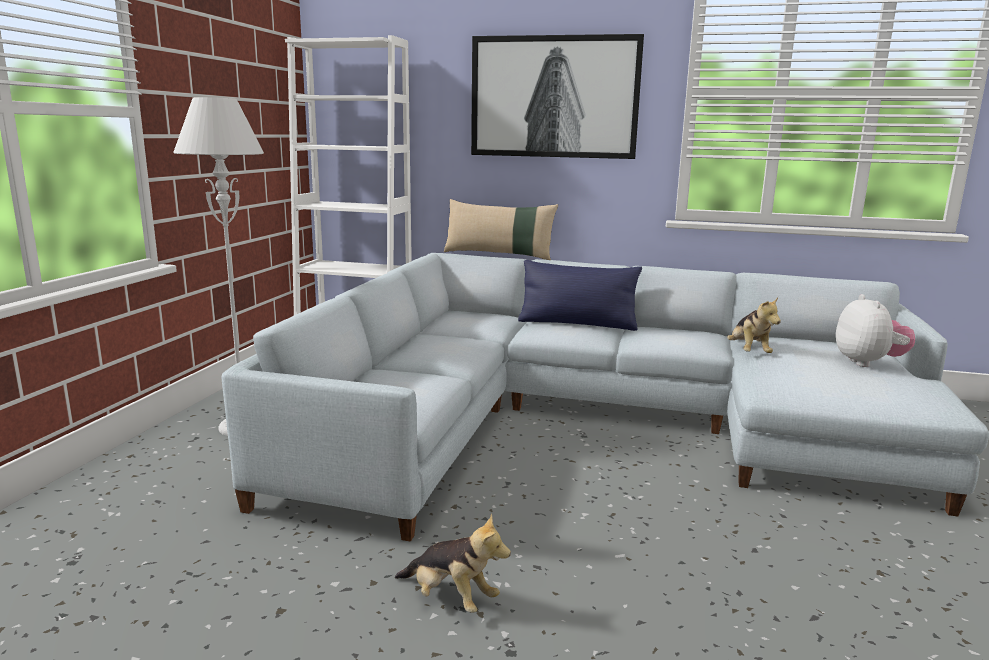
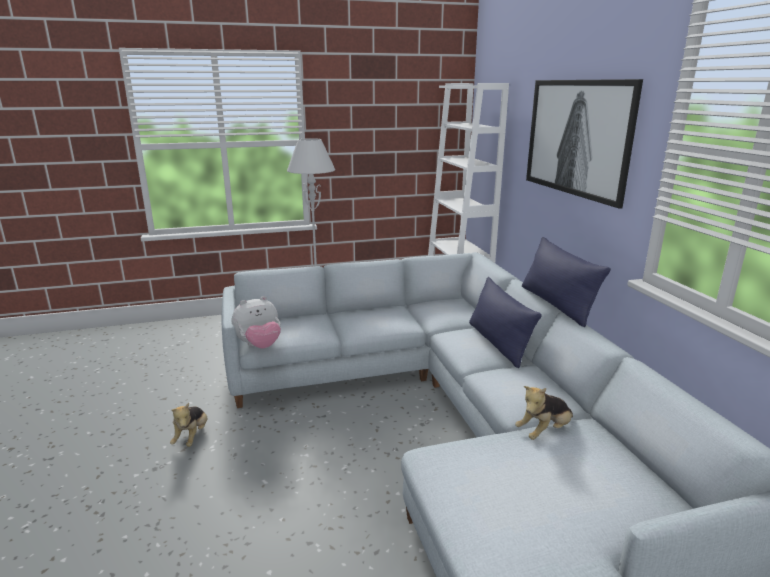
camera: 60 degrees right, 5 degrees up
(499, 255) = (507, 267): beige pillow -> none
(615, 264) = (556, 304): none -> blue pillow
(868, 363) = (590, 507): plush toy -> plush toy (259, 346)

